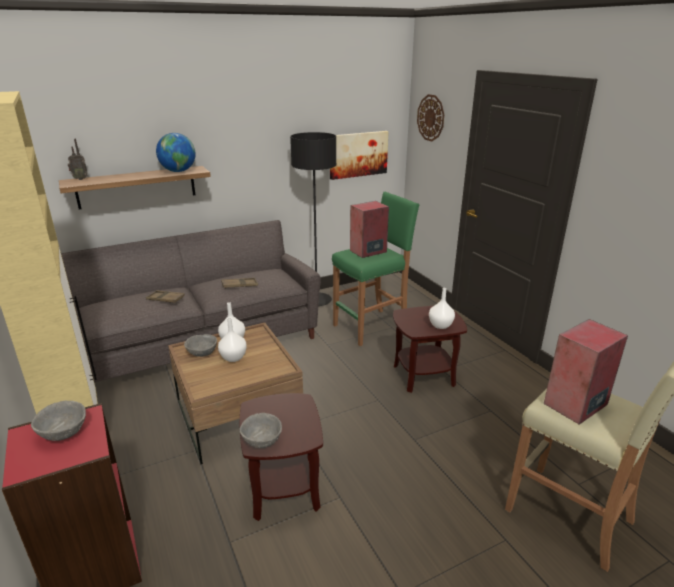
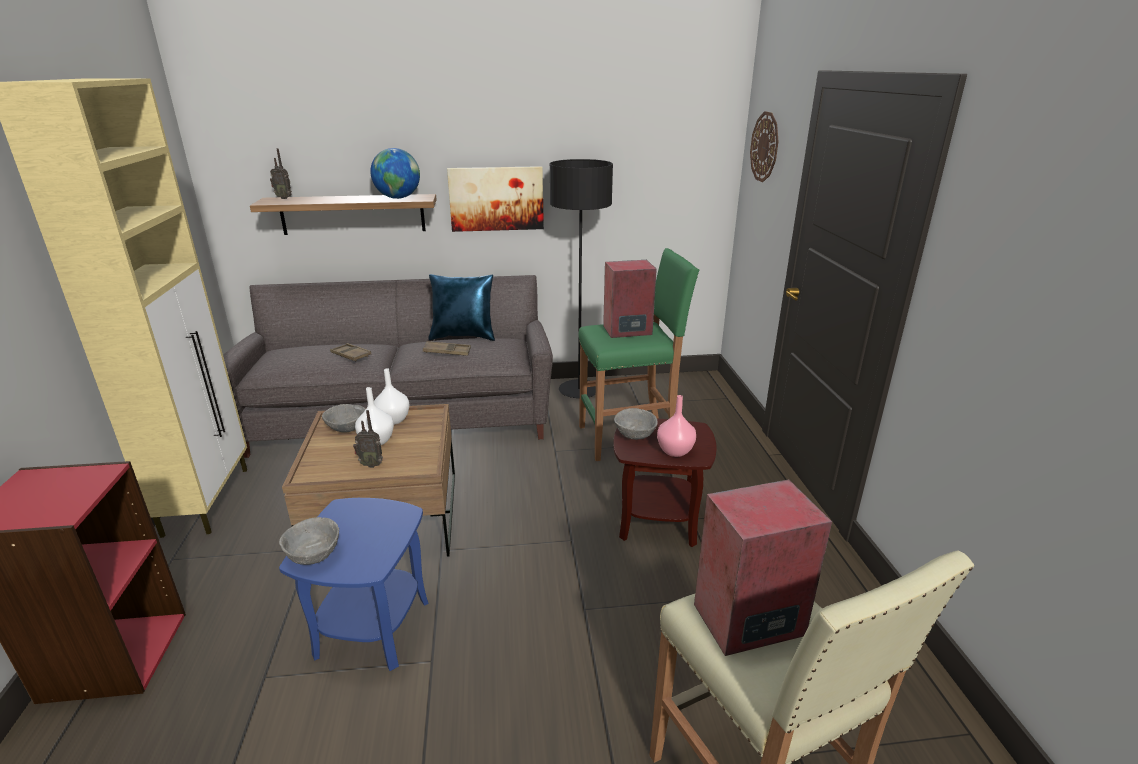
camera: 20 degrees right, 0 degrees up
(64, 433) = (60, 487): grey bowl -> grey bowl (635, 435)
(240, 272) = (464, 336): none -> blue pillow
(244, 374) = (371, 464): none -> radio
(283, 489) = (372, 627): brown side table -> blue side table
(358, 154) = (659, 195): picture -> picture (496, 198)
(440, 325) = (674, 451): white vase -> pink vase

